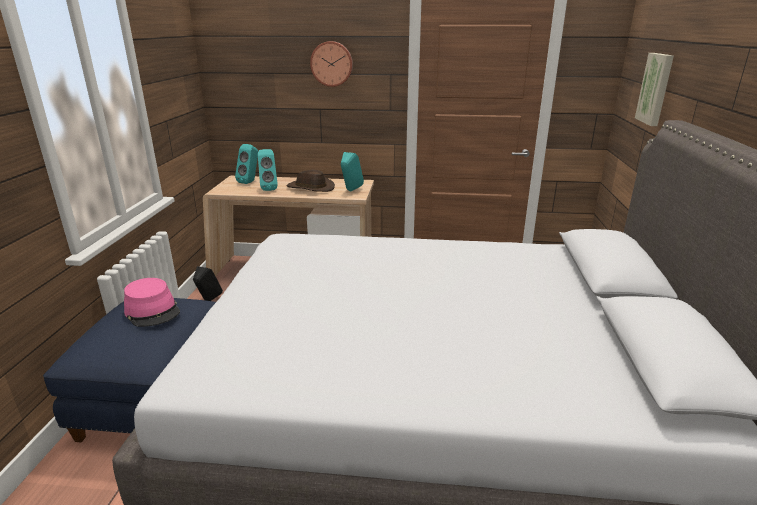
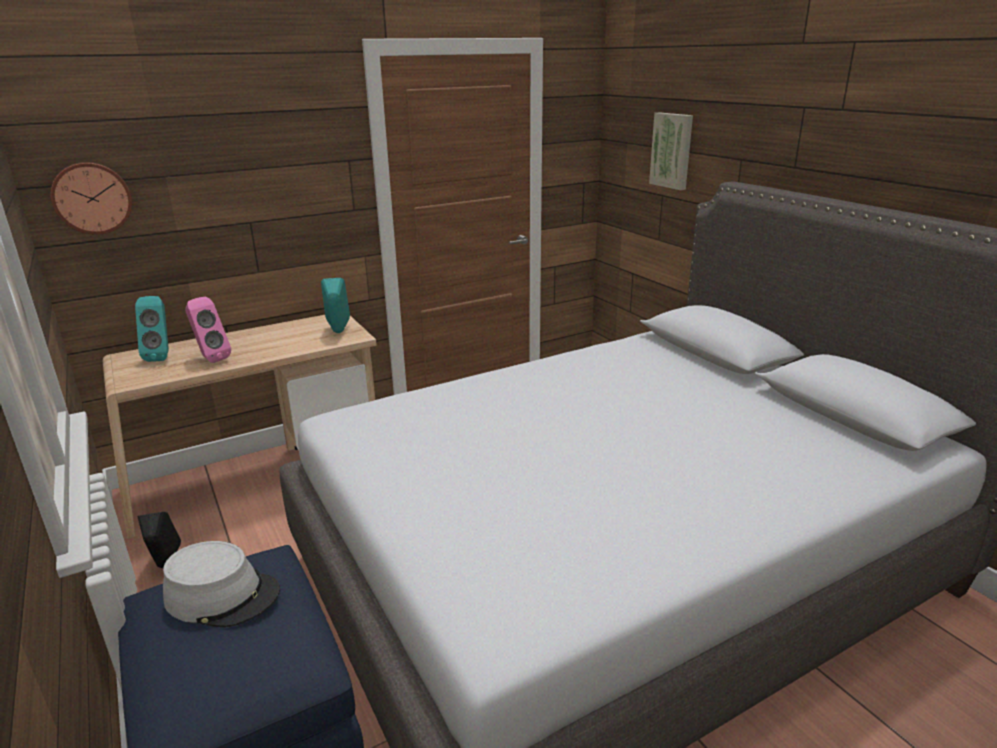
camera: 35 degrees left, 0 degrees up
(152, 311) = (223, 595): pink hat -> grey hat
(269, 188) = (210, 358): turquoise speaker -> pink speaker
(310, 188) = (274, 342): brown hat -> none
(332, 64) = (262, 153): wall clock -> wall clock (92, 198)

